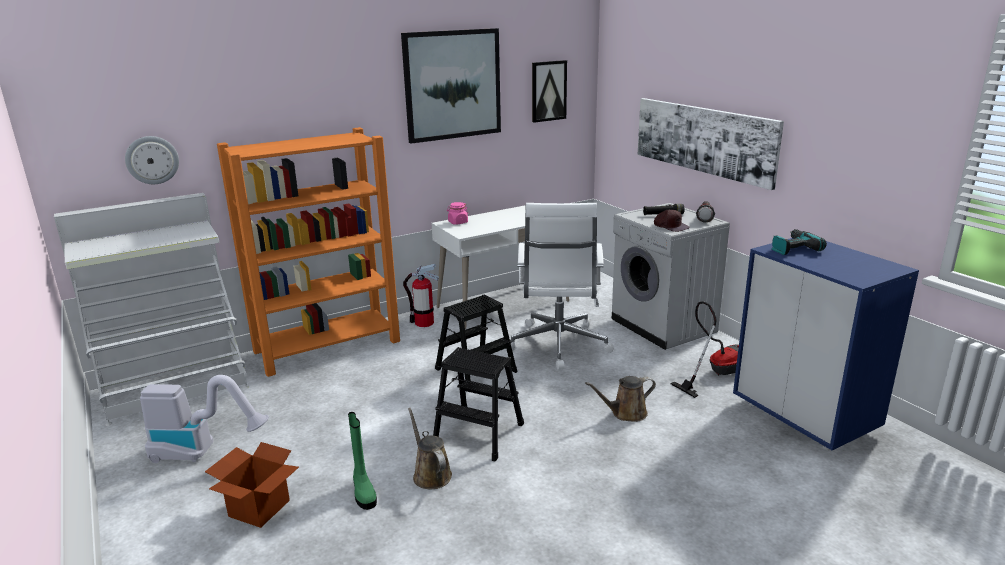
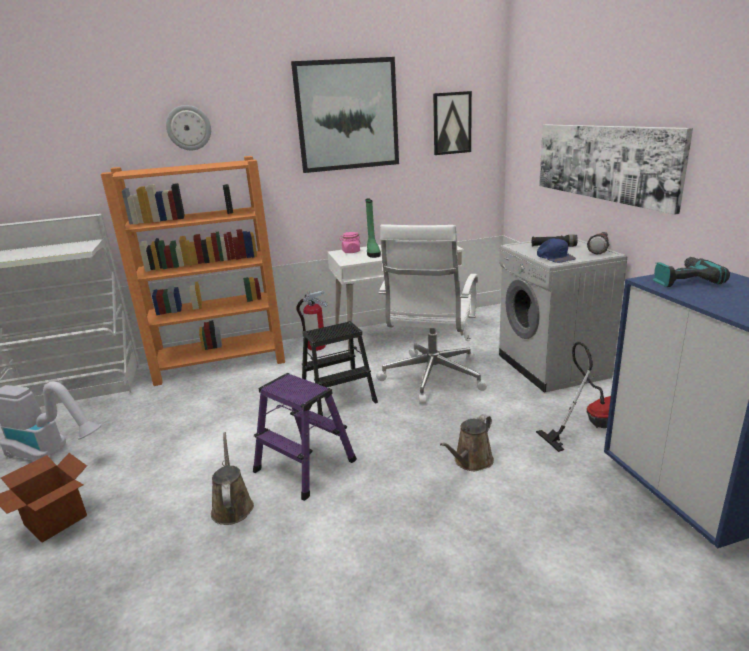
camera: 15 degrees right, 0 degrees up
(152, 160) = (53, 182): wall clock -> wall clock (188, 128)
(363, 492) = (157, 517): green boot -> green boot (372, 253)
(478, 433) = (304, 465): black step ladder -> purple step ladder
(626, 413) = (471, 461): brown watering can -> brown watering can turned 45 degrees counterclockwise
(670, 226) = (555, 257): brown cap -> blue cap

